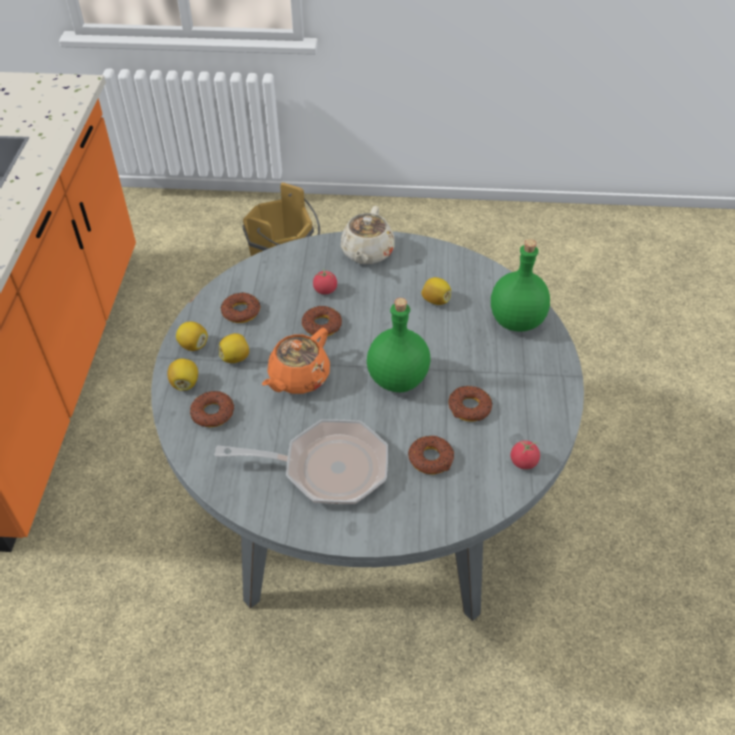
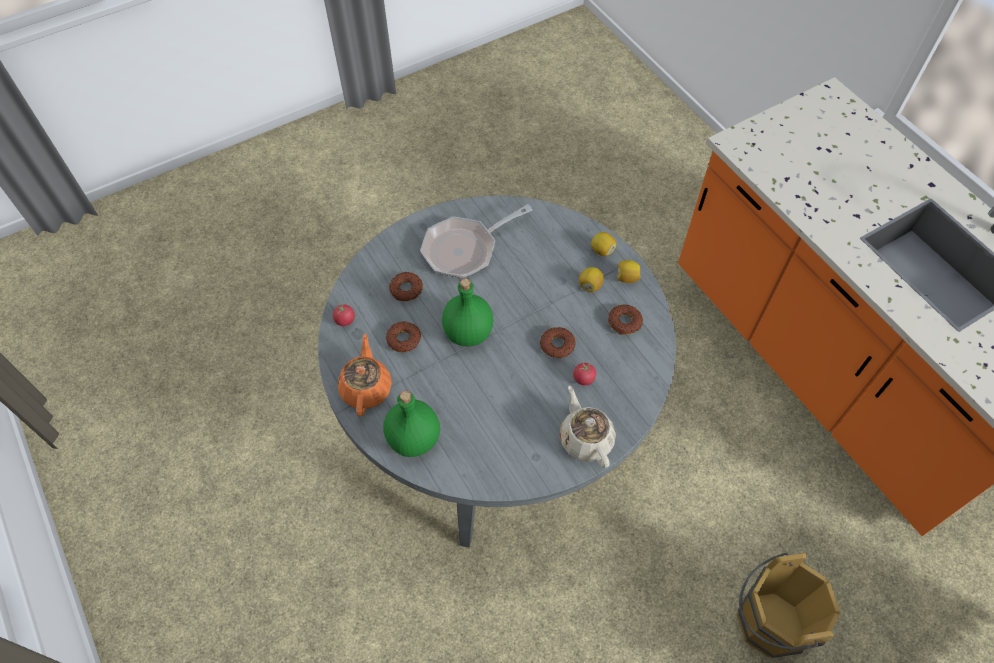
camera: 145 degrees right, 10 degrees up
(212, 413) = (564, 242): donut -> none
(298, 378) = (535, 295): orange teapot -> orange teapot (366, 388)
(435, 300) = (491, 421): lemon -> none

